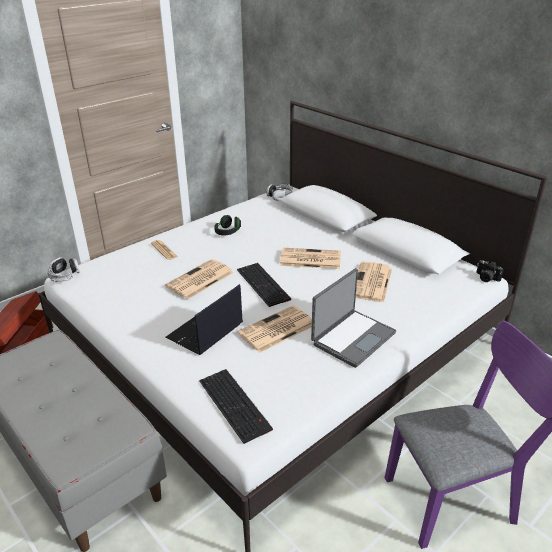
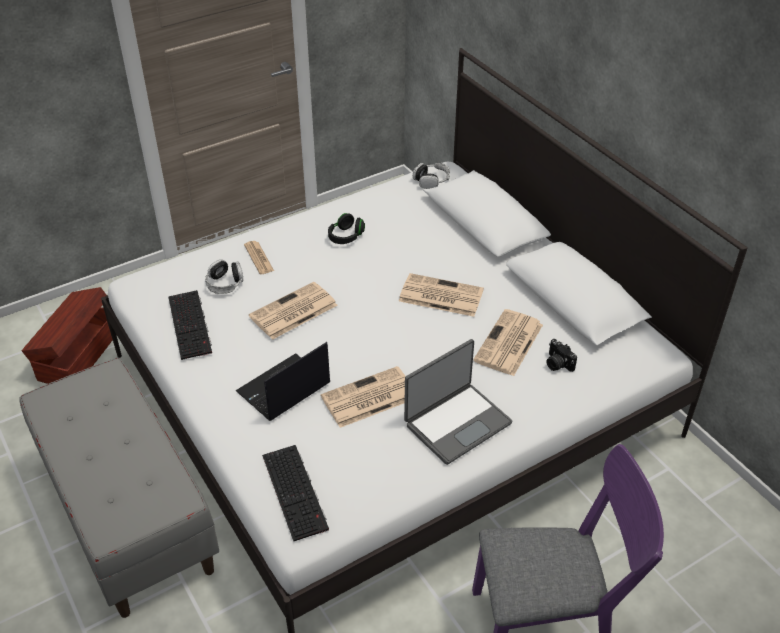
camera: 10 degrees right, 10 degrees up
(65, 275) = (132, 283): headphones -> headphones (225, 283)
(264, 284) = (371, 329): keyboard -> keyboard (191, 325)
(486, 278) = (662, 356): camera -> camera (557, 364)

